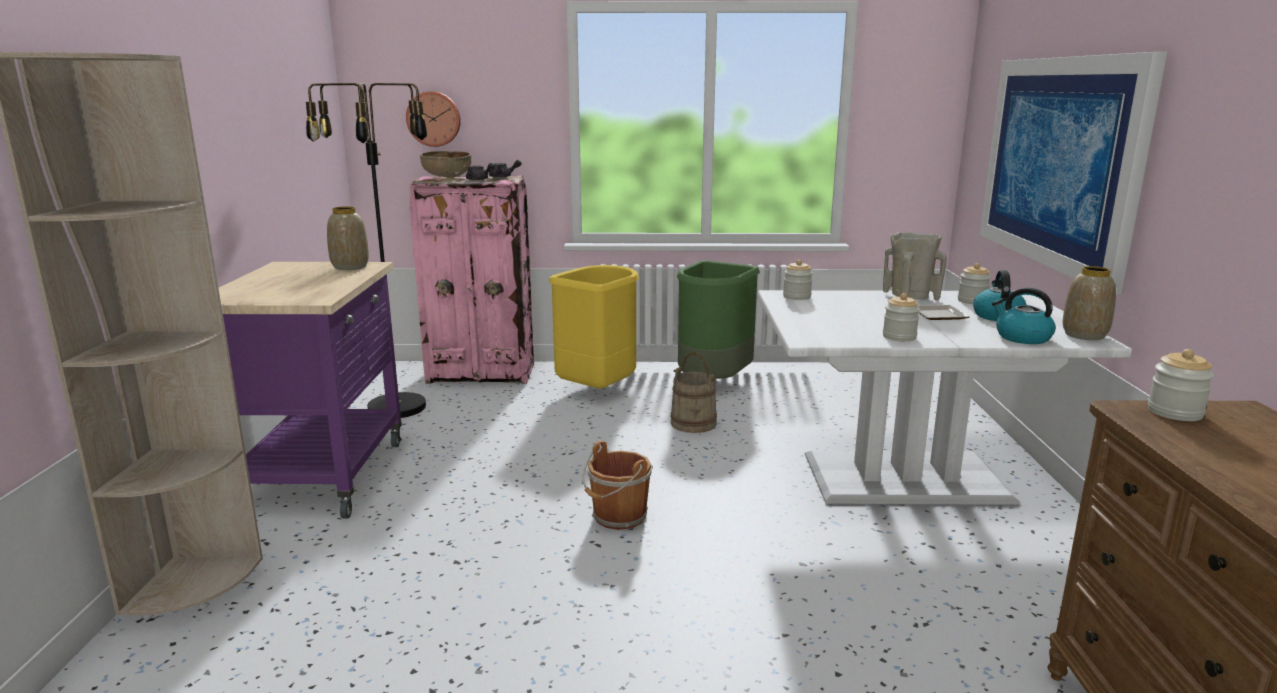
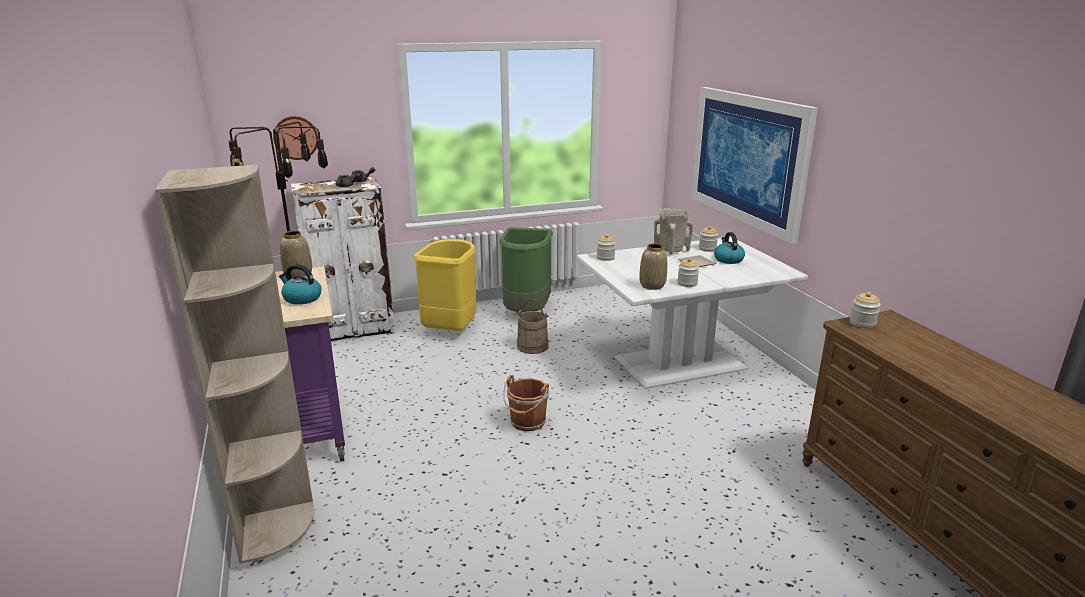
camera: 20 degrees left, 5 degrees up
(447, 177) = (315, 184): brown bowl -> none
(482, 373) = (353, 329): pink cabinet -> white cabinet
(1022, 337) = (750, 275): kettle -> kettle (301, 298)
(1083, 335) = (780, 268): vase -> vase (652, 286)

